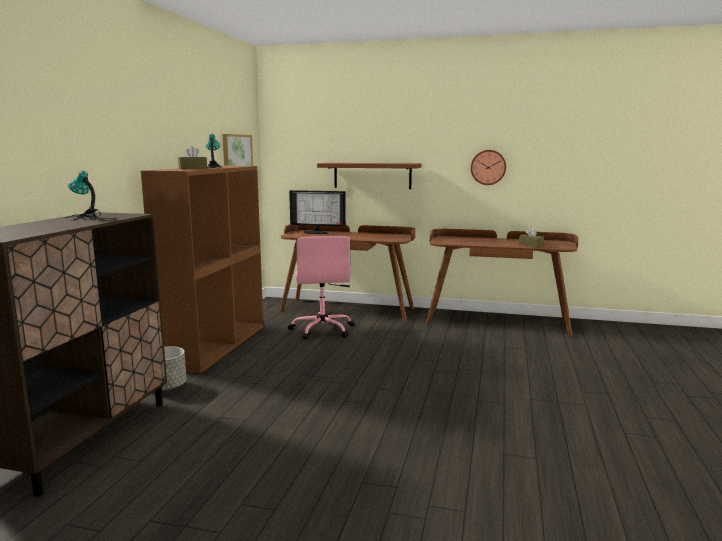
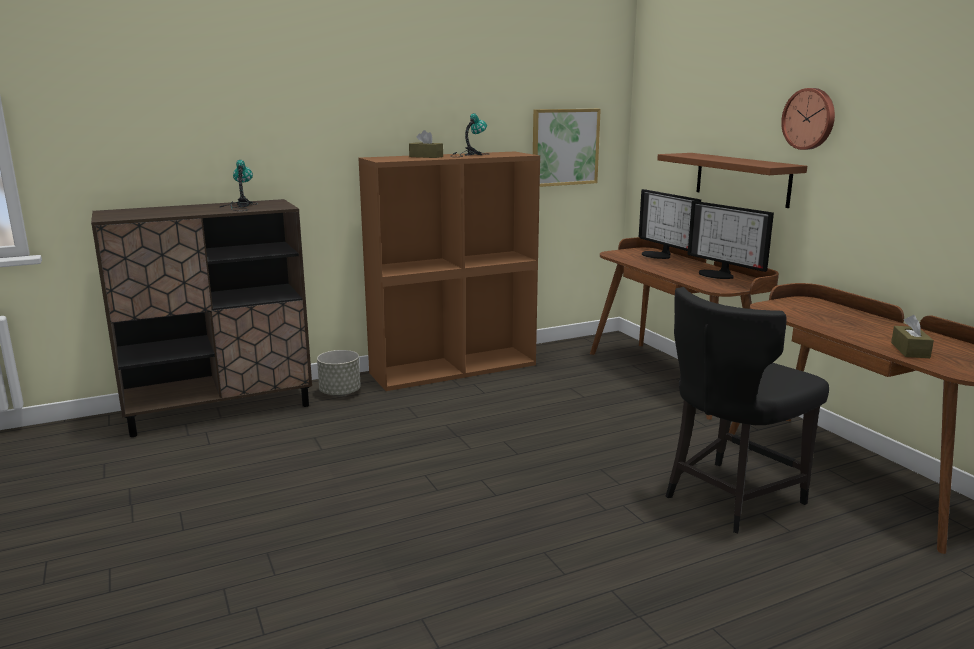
camera: 50 degrees right, 5 degrees up
(322, 329) = (584, 391): pink office chair -> none
(375, 235) = (719, 274): none -> monitor
(484, 347) = (729, 498): none -> black chair
(488, 167) = (912, 184): wall clock -> wall clock (809, 119)

